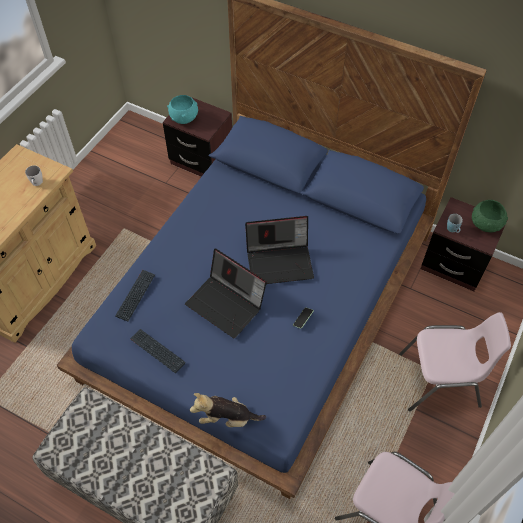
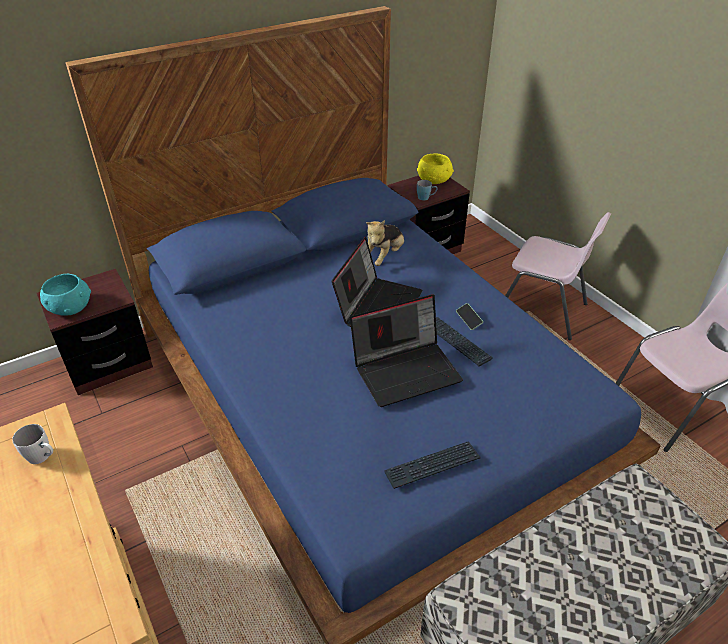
camera: 60 degrees left, 15 degrees down
(136, 295) = (324, 455): keyboard -> keyboard (456, 342)
(227, 418) = (569, 434): plush toy -> plush toy (384, 256)
(440, 381) = (542, 311): pink chair -> pink chair turned 90 degrees clockwise
(485, 224) = (434, 180): green bowl -> yellow bowl

